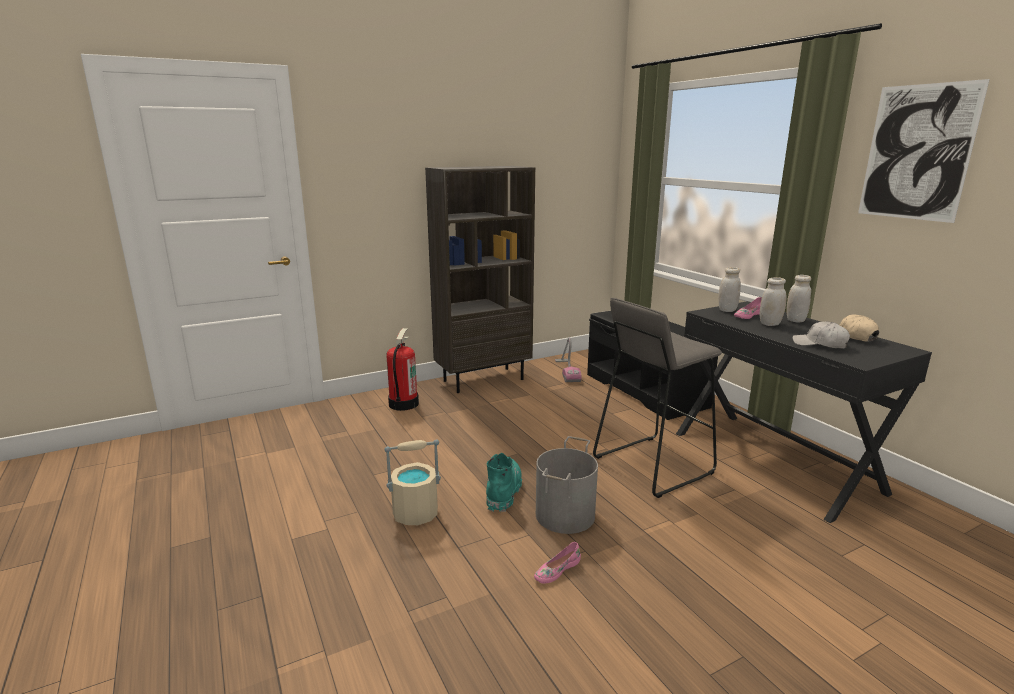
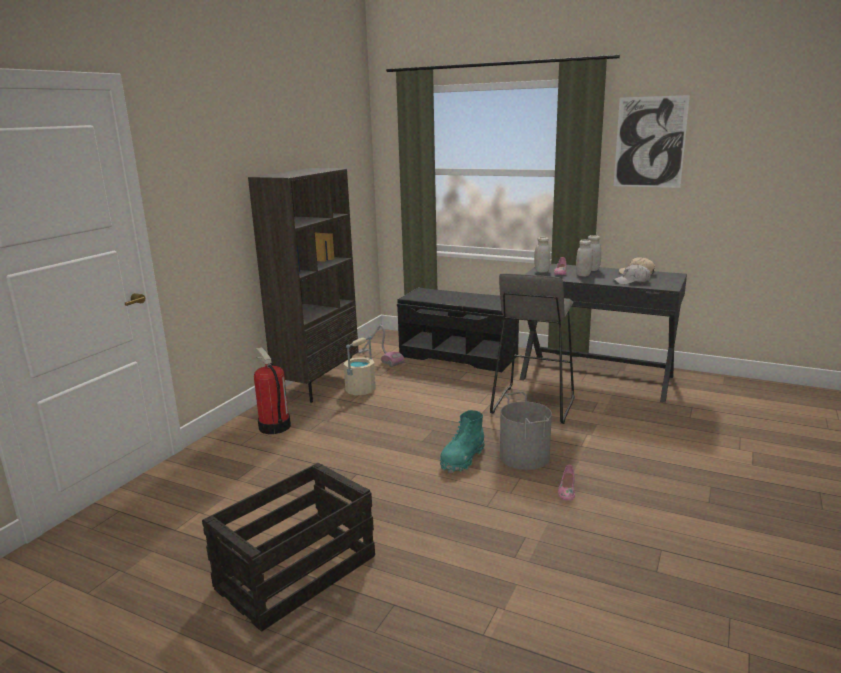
camera: 35 degrees left, 0 degrees up
(249, 528) = (297, 571): none -> crate
(415, 513) = (421, 499): beige bucket -> beige bucket (360, 390)
(503, 491) = (462, 459): turquoise boot -> turquoise boot turned 120 degrees counterclockwise

